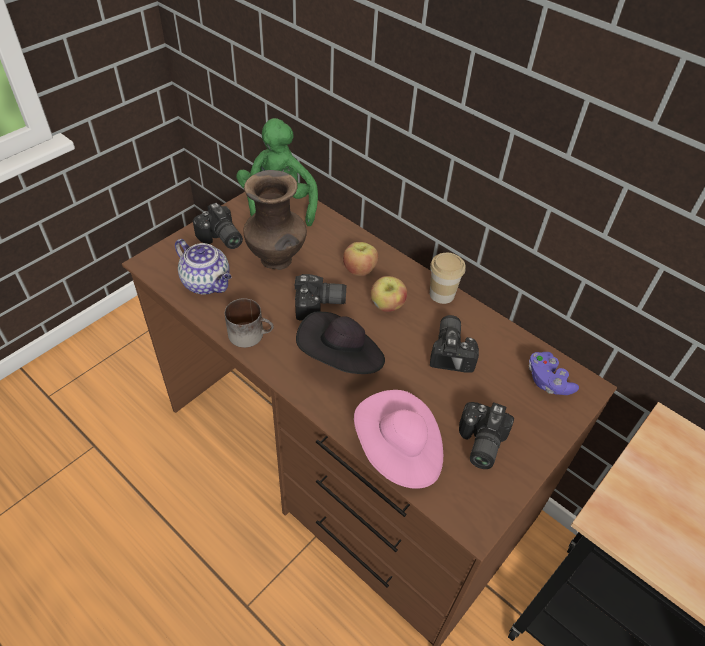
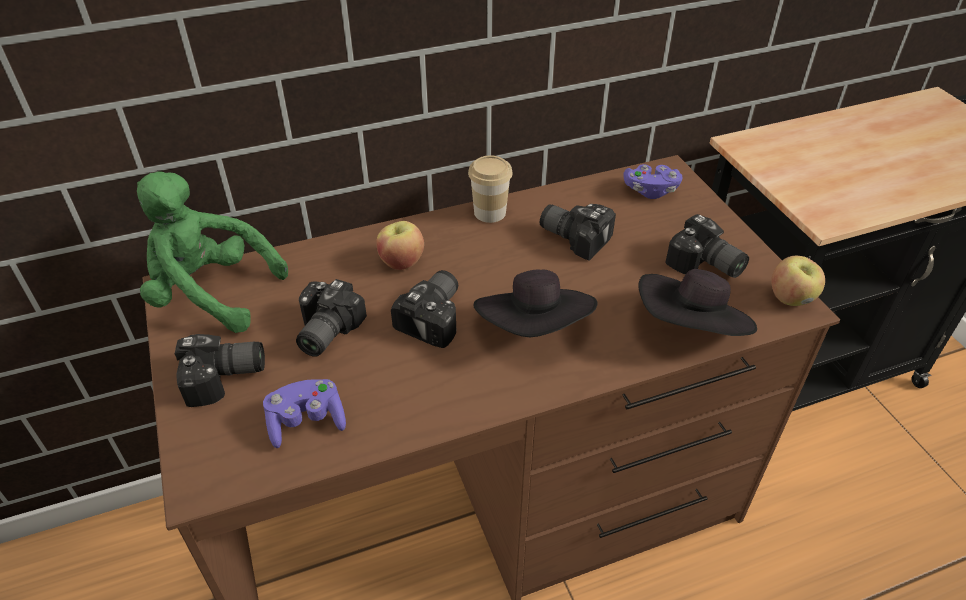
camera: 60 degrees left, 5 degrees down
(207, 283) = (306, 422): teapot -> purple game controller
(251, 334) = (438, 402): mug -> none
(277, 261) = (323, 331): brown vase -> camera
(387, 306) = (477, 260): apple -> apple (791, 298)
(399, 451) = (691, 329): pink hat -> black hat

